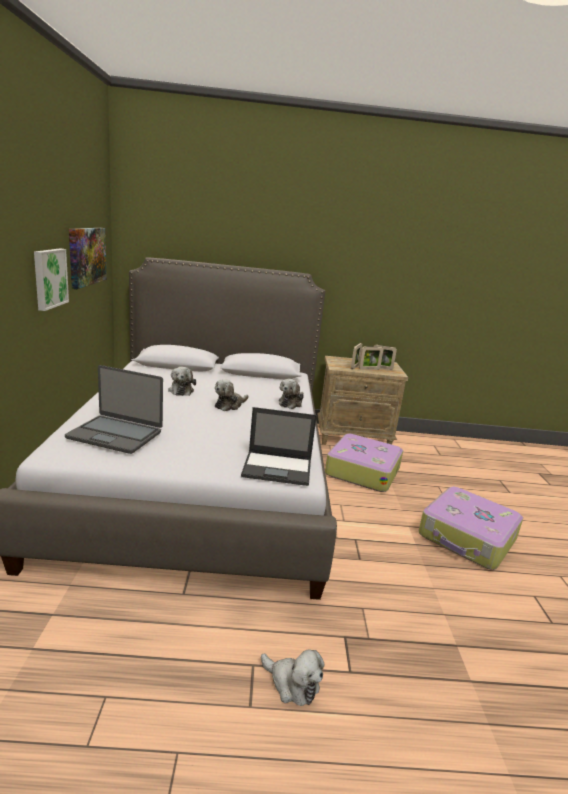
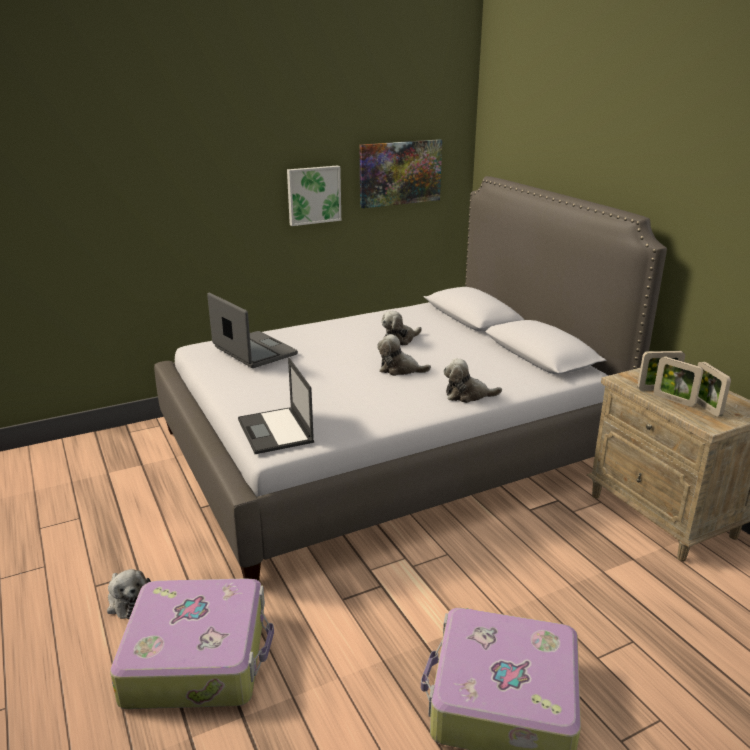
camera: 65 degrees right, 5 degrees up
(115, 435) = (254, 351): laptop -> laptop turned 150 degrees clockwise
(292, 684) = (127, 601): plush toy -> plush toy turned 45 degrees counterclockwise
(362, 471) = (565, 550): suitcase -> suitcase (198, 656)

